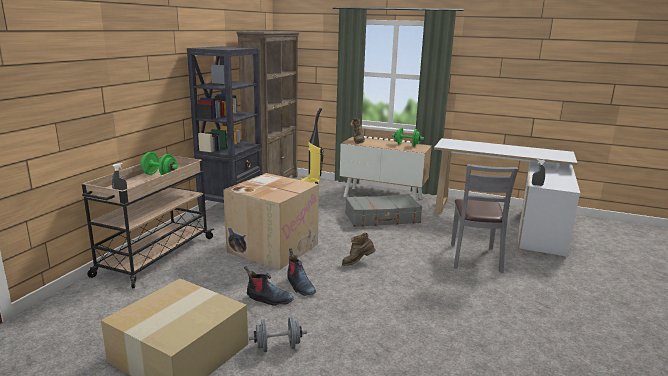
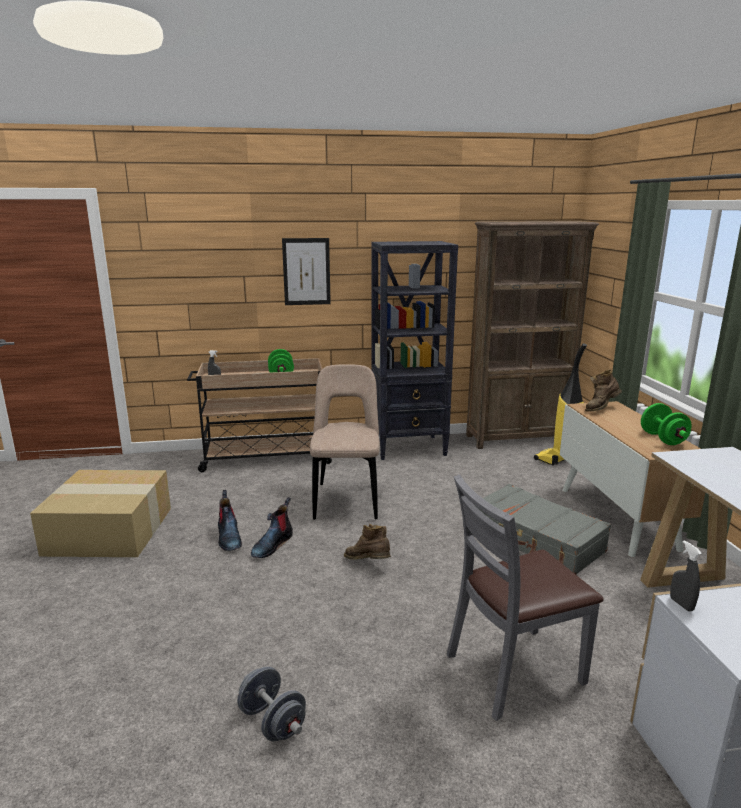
camera: 60 degrees right, 0 degrees up
(147, 77) = (306, 271): none -> picture
(273, 247) = (347, 499): cardboard box -> beige chair
(278, 347) = (139, 575): grey dumbbell -> grey dumbbell (272, 721)

